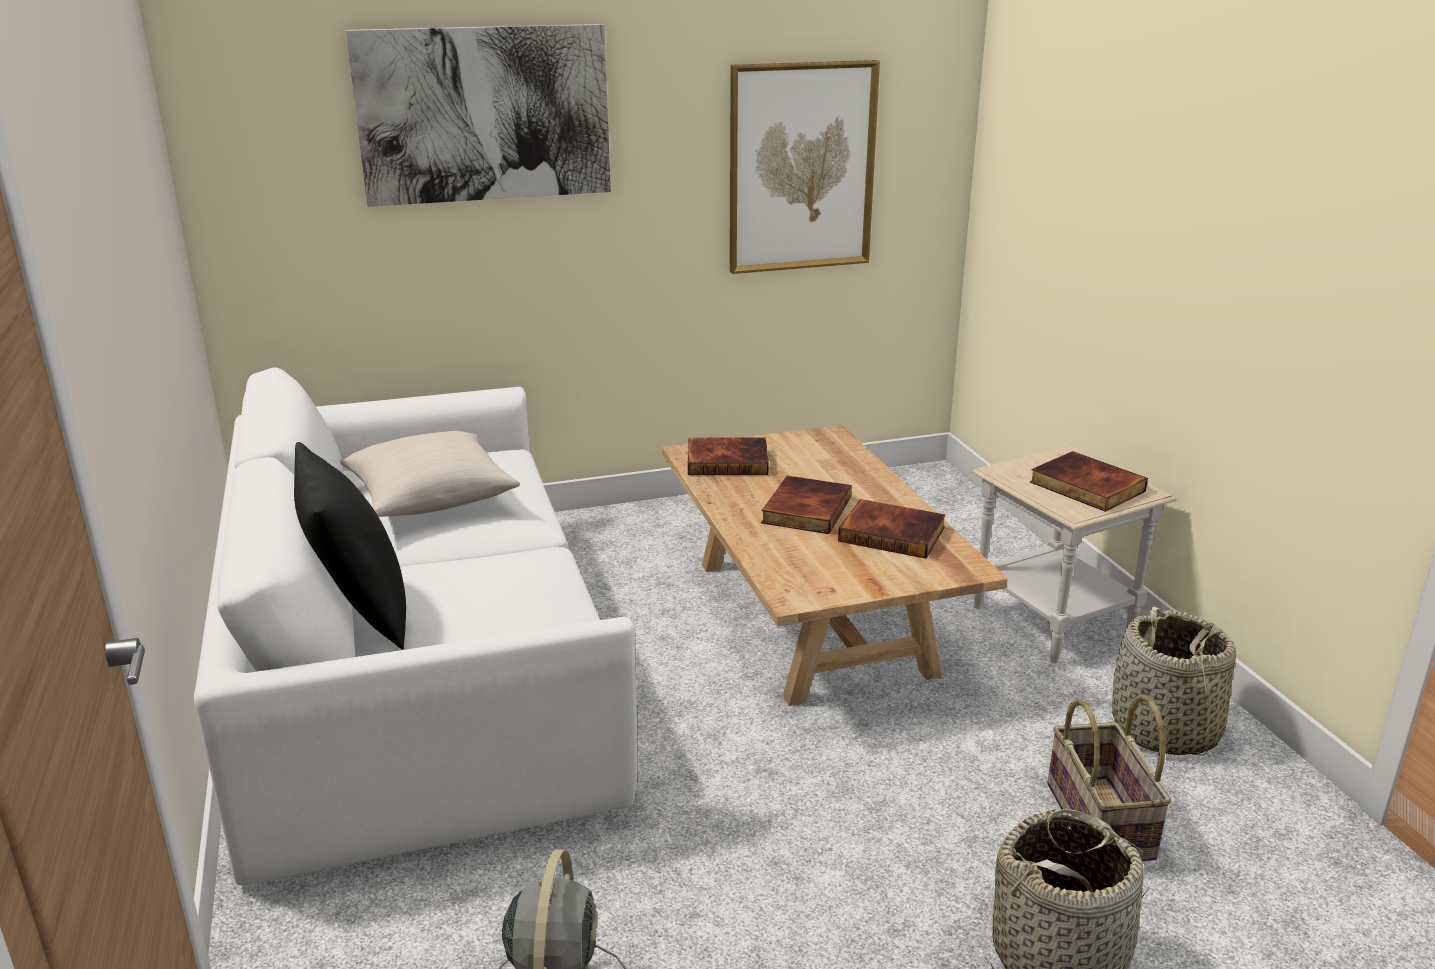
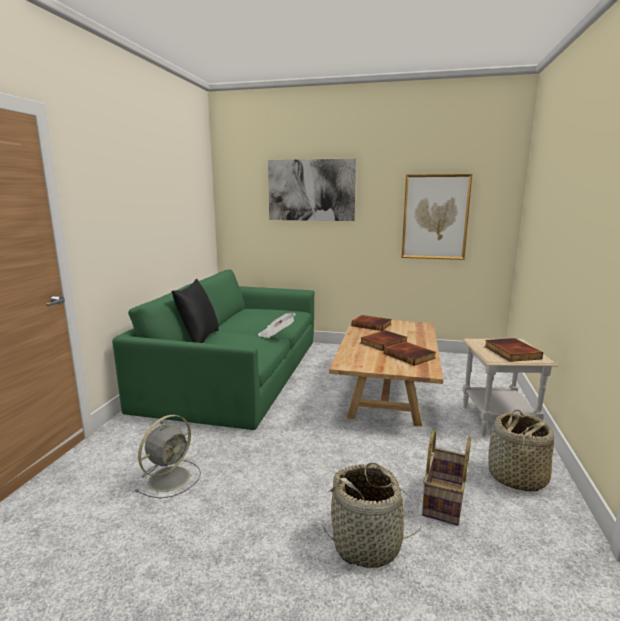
camera: 30 degrees right, 10 degrees down
(418, 664) = (236, 373): white sofa -> green sofa
(431, 497) = (259, 317): beige pillow -> none
(540, 545) = (276, 335): none -> newspaper

